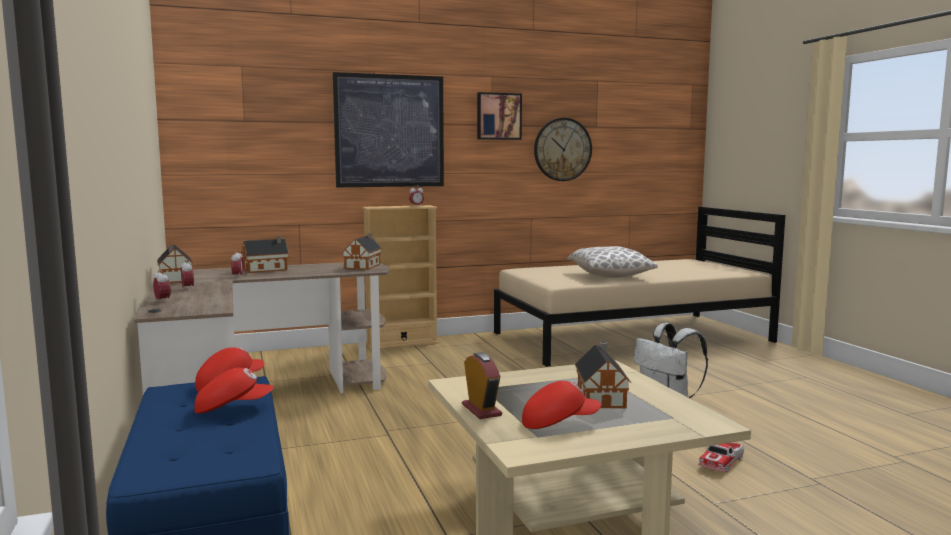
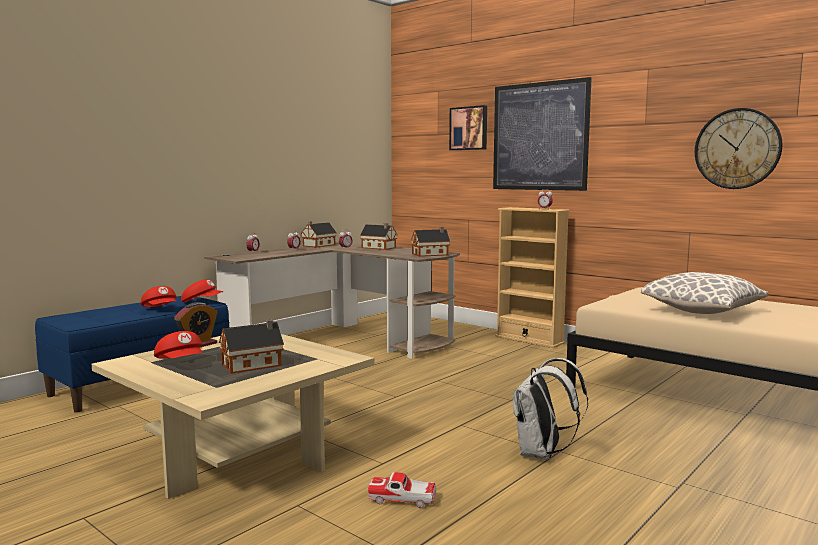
camera: 60 degrees right, 0 degrees up
(498, 116) = (652, 113): picture -> picture (469, 128)

